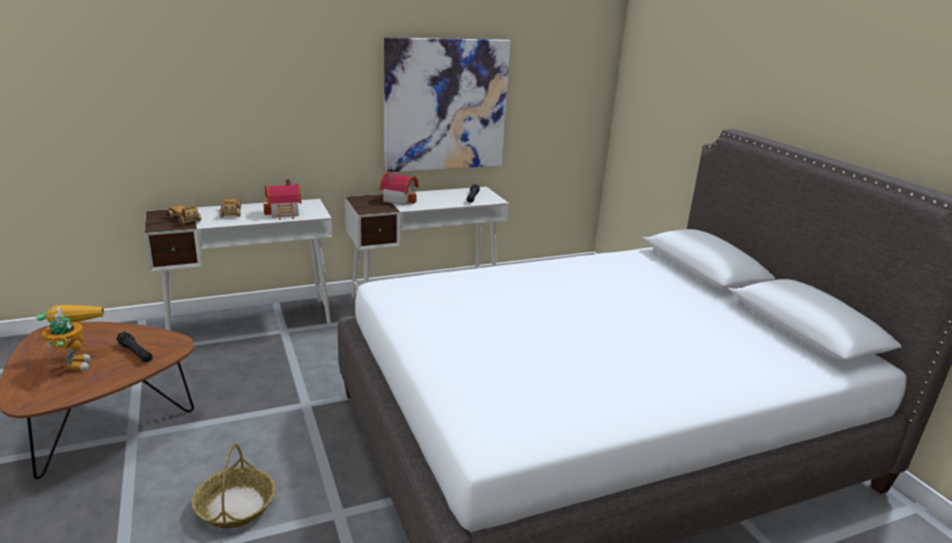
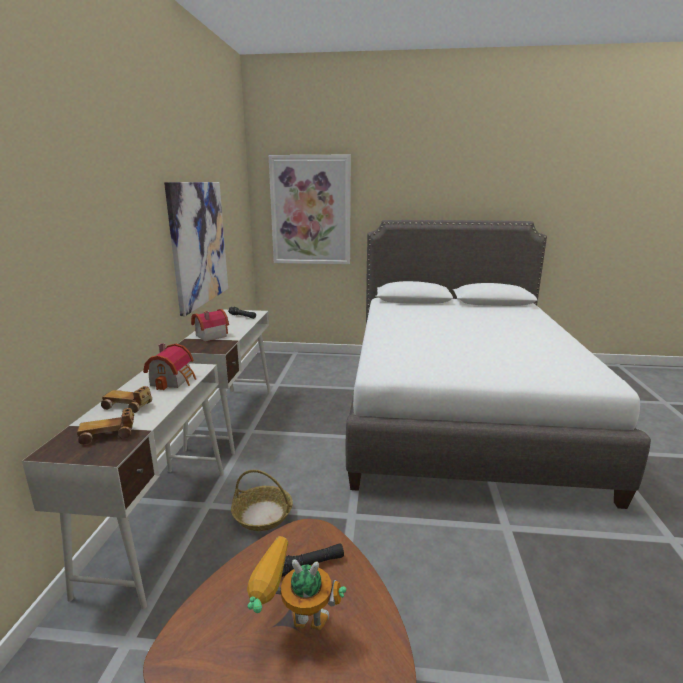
camera: 60 degrees left, 5 degrees down
(235, 505) = (483, 586): basket -> basket (262, 515)
(668, 93) = (310, 211): none -> picture

